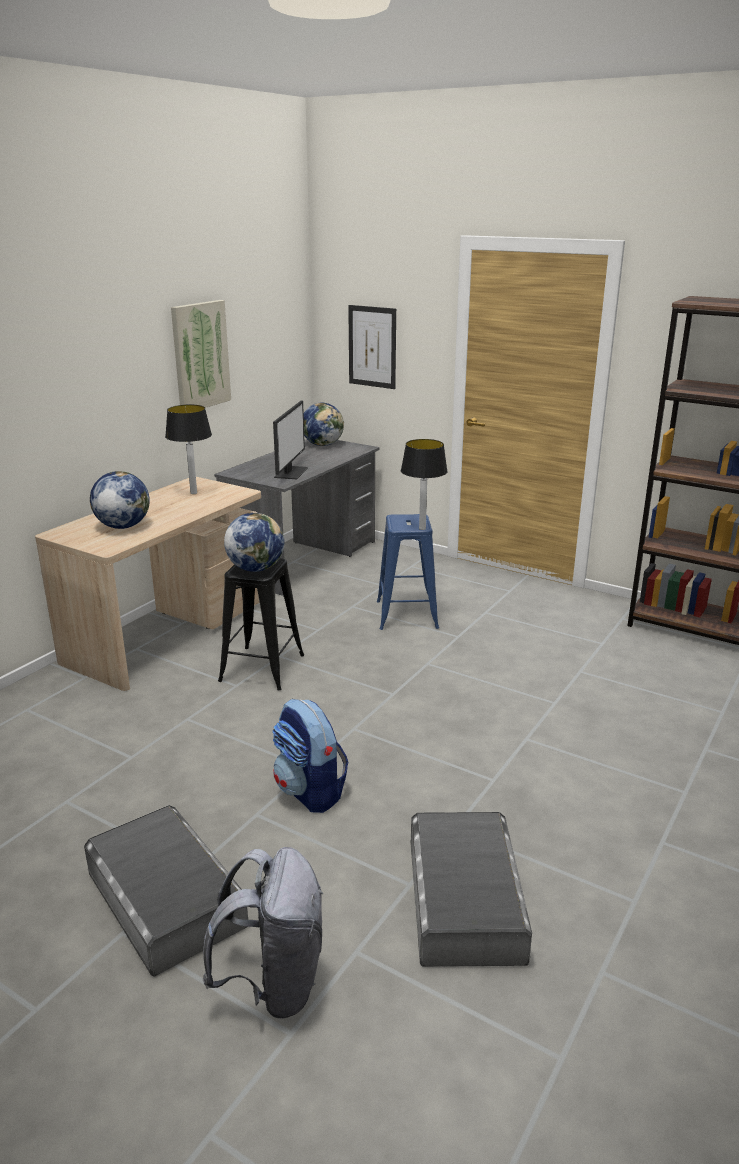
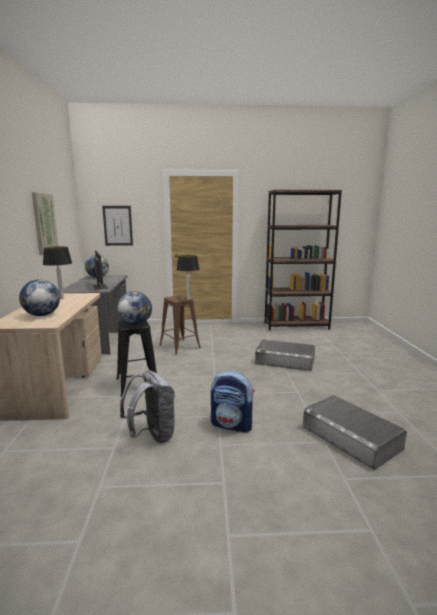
camera: 35 degrees left, 10 degrees down
(166, 898) = (228, 504): grey storage box -> grey storage box (285, 360)
(274, 983) = (333, 512): grey backpack -> grey backpack (152, 436)
(406, 614) = (179, 346): blue stool -> brown stool

